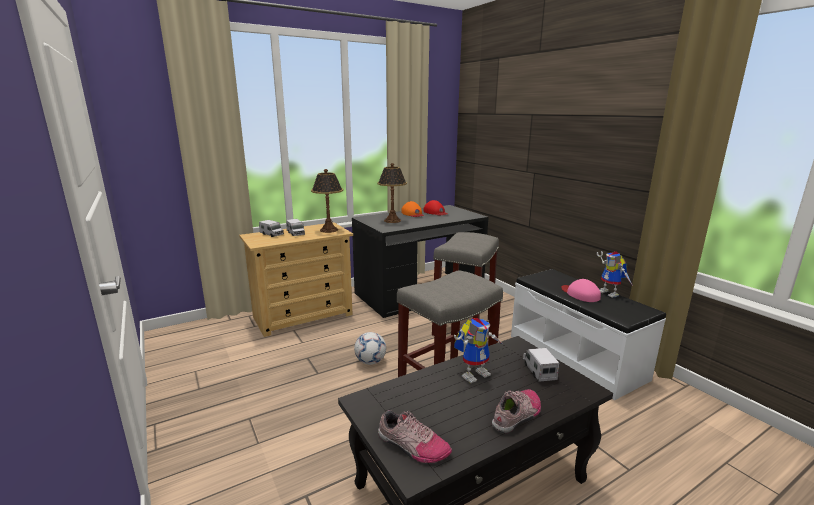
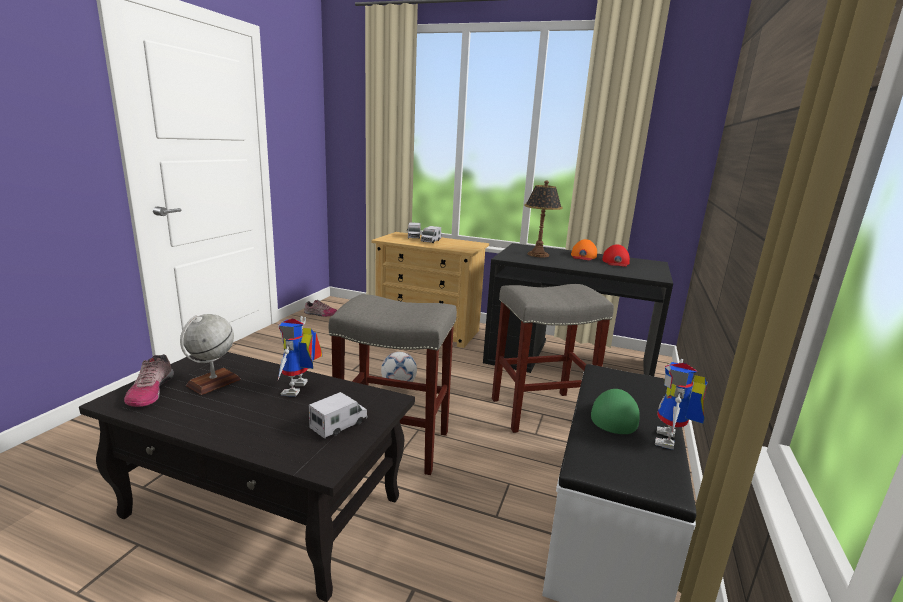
camera: 50 degrees right, 0 degrees up
(329, 230) = (462, 246): table lamp -> none
(425, 408) = (213, 382): none -> globe
(475, 373) = (299, 390): toy robot -> toy robot turned 75 degrees clockwise
(517, 415) = (230, 430): shoe -> shoe (320, 314)
(580, 294) = (614, 415): pink cap -> green cap

